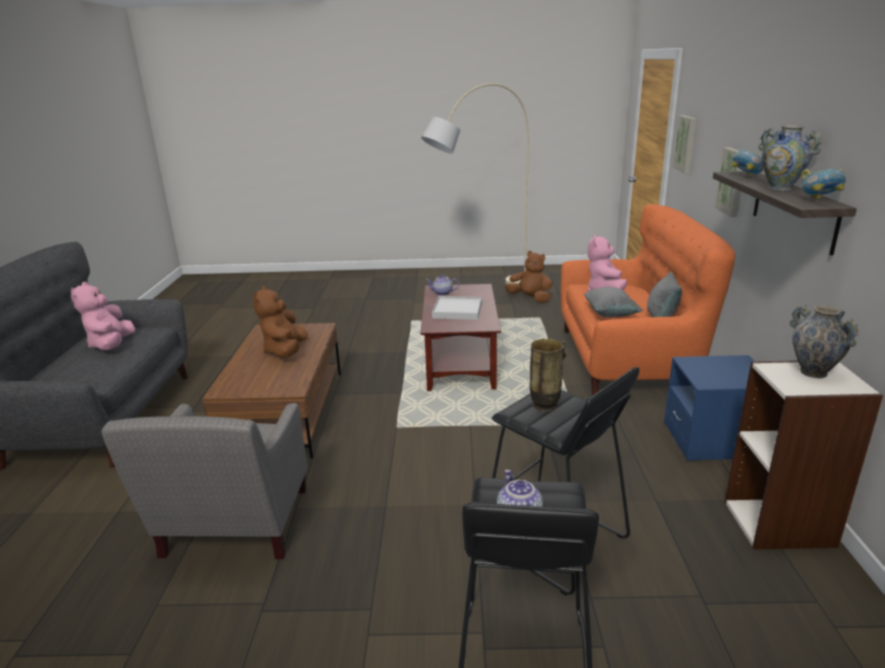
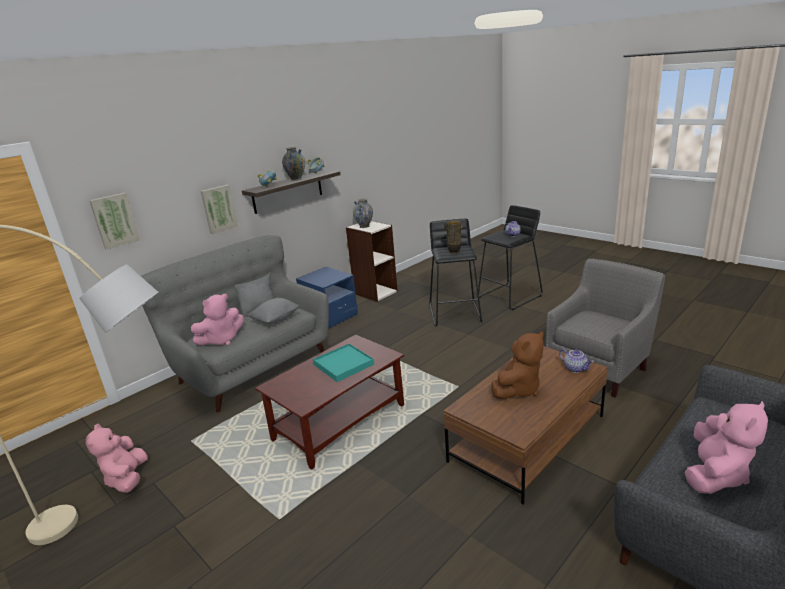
camera: 135 degrees left, 0 degrees up
(442, 293) = (313, 393): teapot -> teapot (575, 368)
(457, 310) = (343, 365): white tray -> turquoise tray
(530, 298) = (127, 478): brown plush toy -> pink plush toy
(629, 360) = (252, 366): orange sofa -> grey sofa

